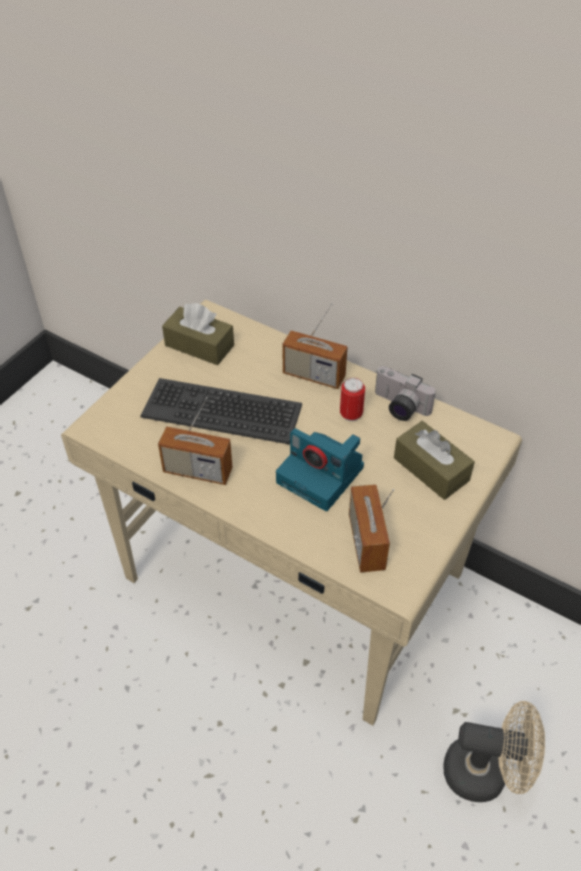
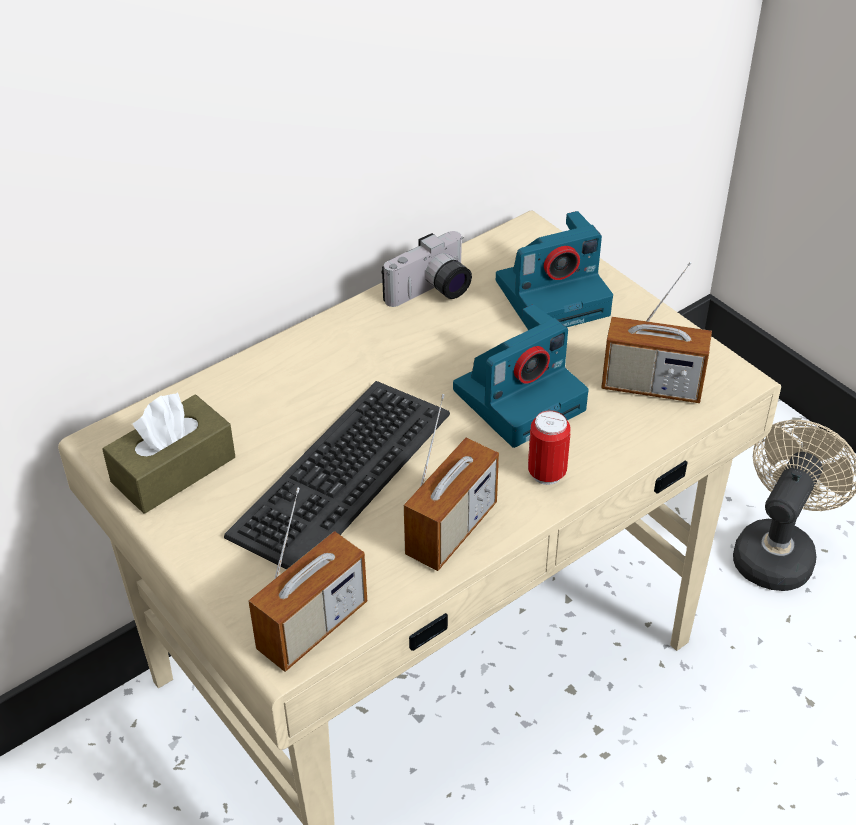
camera: 70 degrees left, 5 degrees down
(314, 375) = (323, 357): radio -> radio (313, 627)
(351, 414) = (421, 340): can -> can (546, 473)
(431, 469) = (554, 296): brown tissue box -> camera

